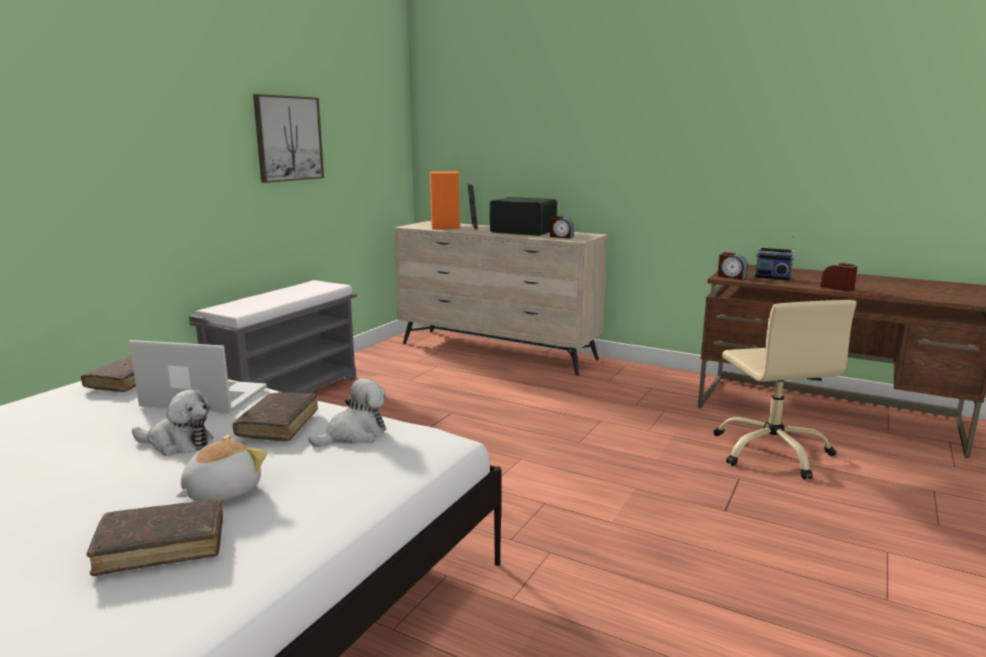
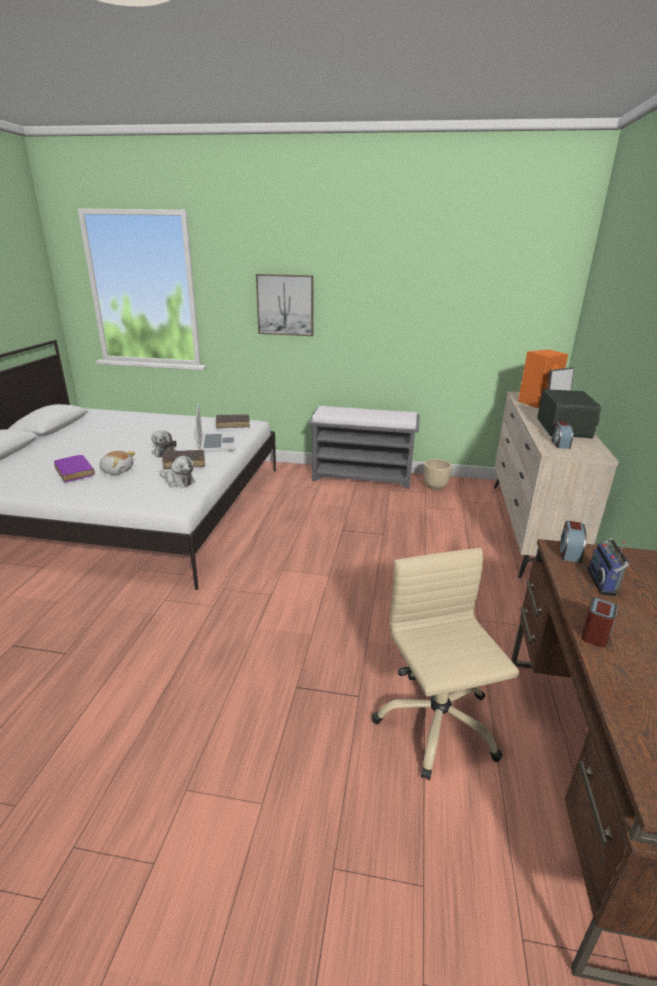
camera: 70 degrees right, 10 degrees up
(162, 546) = (75, 473): brown book -> purple book
(288, 138) = (417, 307): picture -> picture (285, 305)
(367, 365) = (435, 486): none -> beige planter
(772, 451) = (436, 723): beige office chair -> beige office chair turned 105 degrees clockwise

